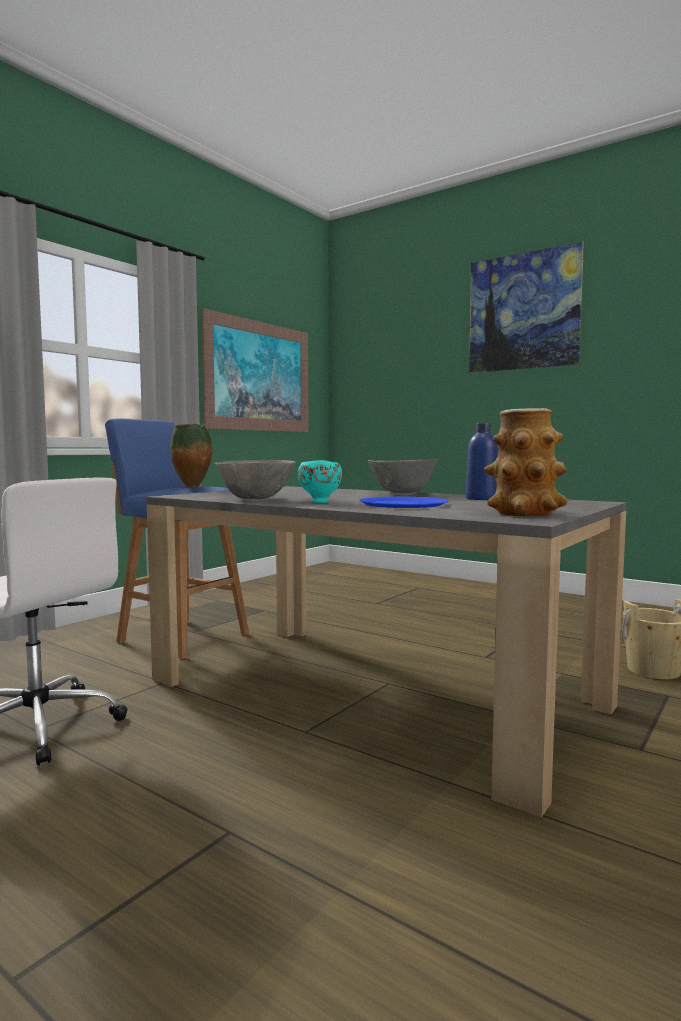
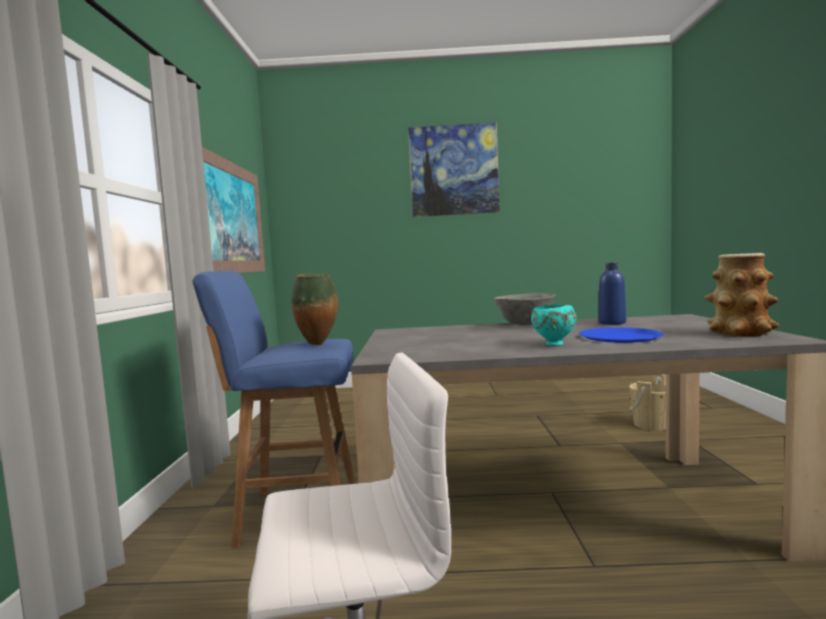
camera: 35 degrees left, 0 degrees up
(256, 499) = (483, 350): grey bowl -> none

